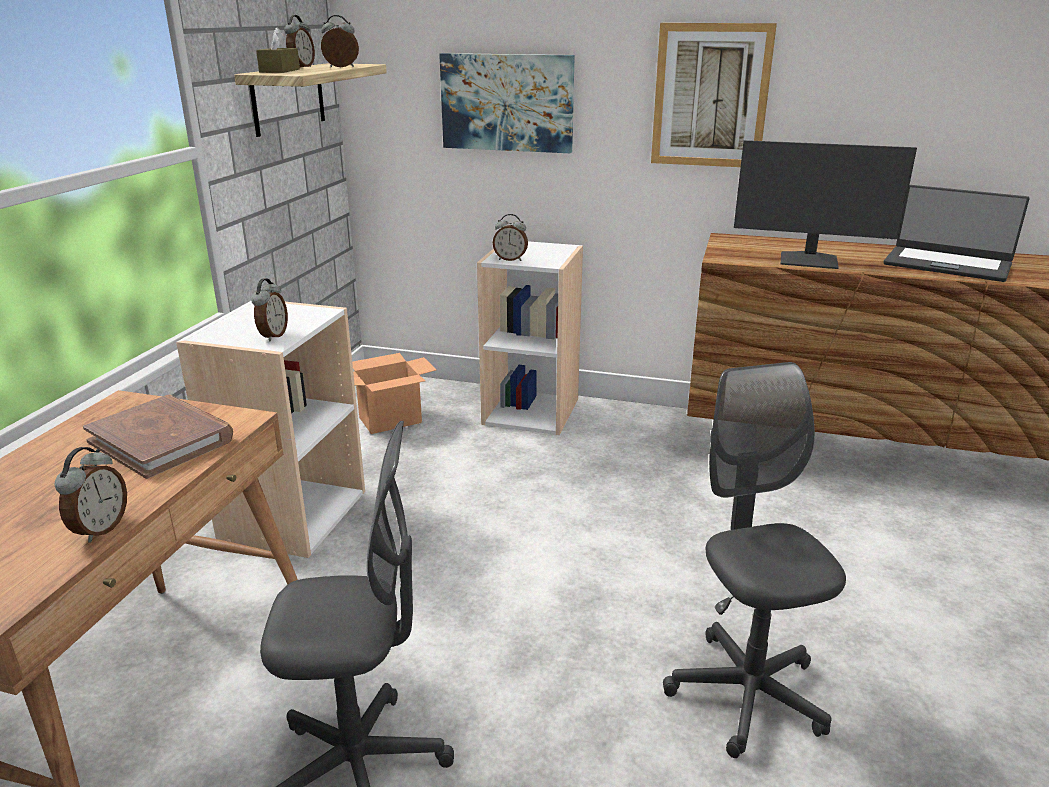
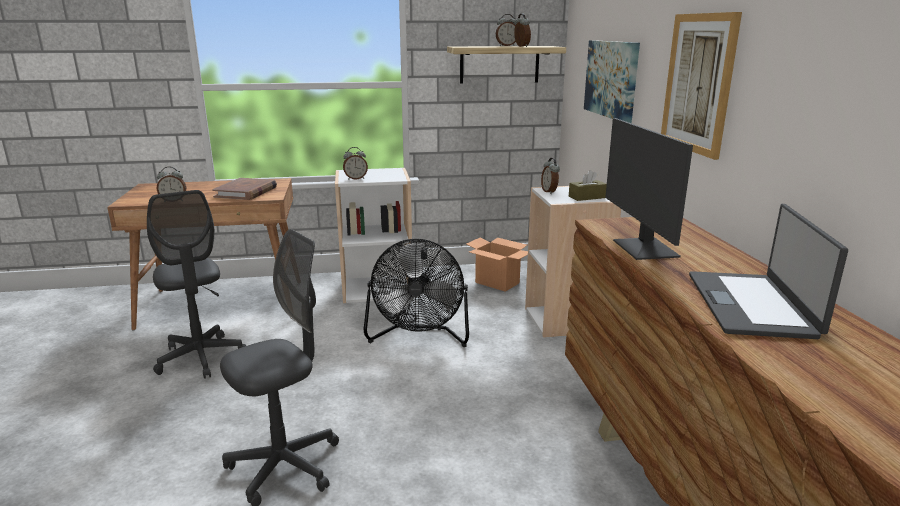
camera: 65 degrees right, 5 degrees down
(280, 71) = (475, 46): brown tissue box -> brown tissue box (587, 197)
(478, 515) = (416, 334): none -> black fan

